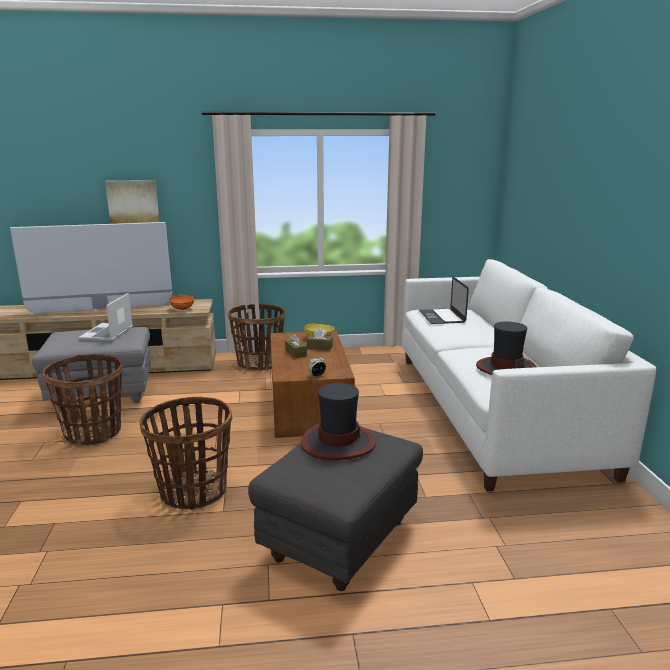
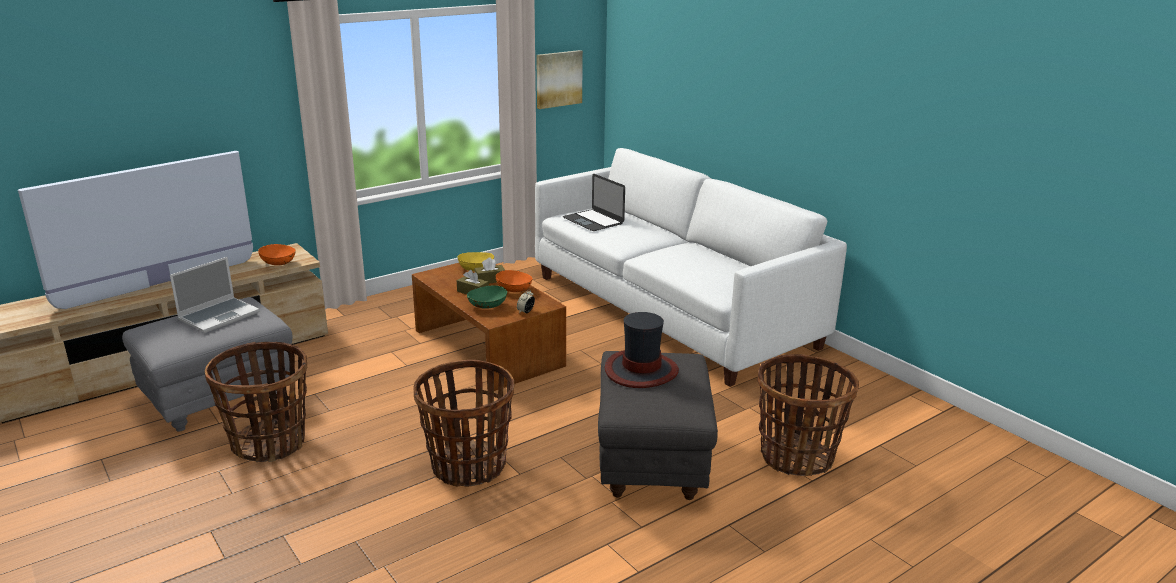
camera: 30 degrees left, 5 degrees up
(107, 333) = (219, 316): laptop -> laptop turned 120 degrees counterclockwise
(133, 204) = (178, 131): picture -> picture (558, 79)
(259, 363) = (377, 314): basket -> basket (797, 457)
(292, 365) = (487, 307): none -> green bowl
(328, 357) = (514, 290): none -> orange bowl
(505, 368) = (710, 267): hat -> none

